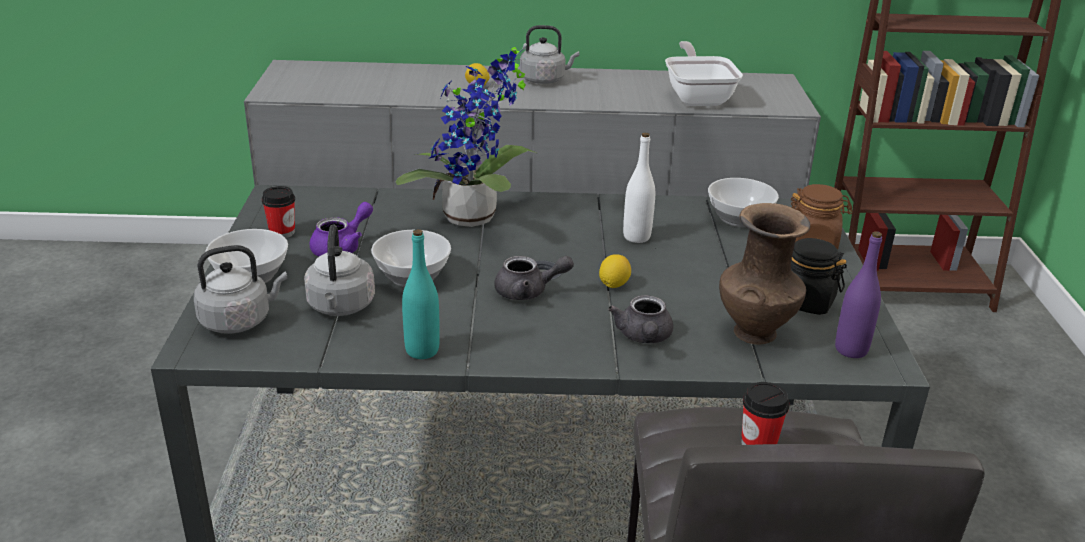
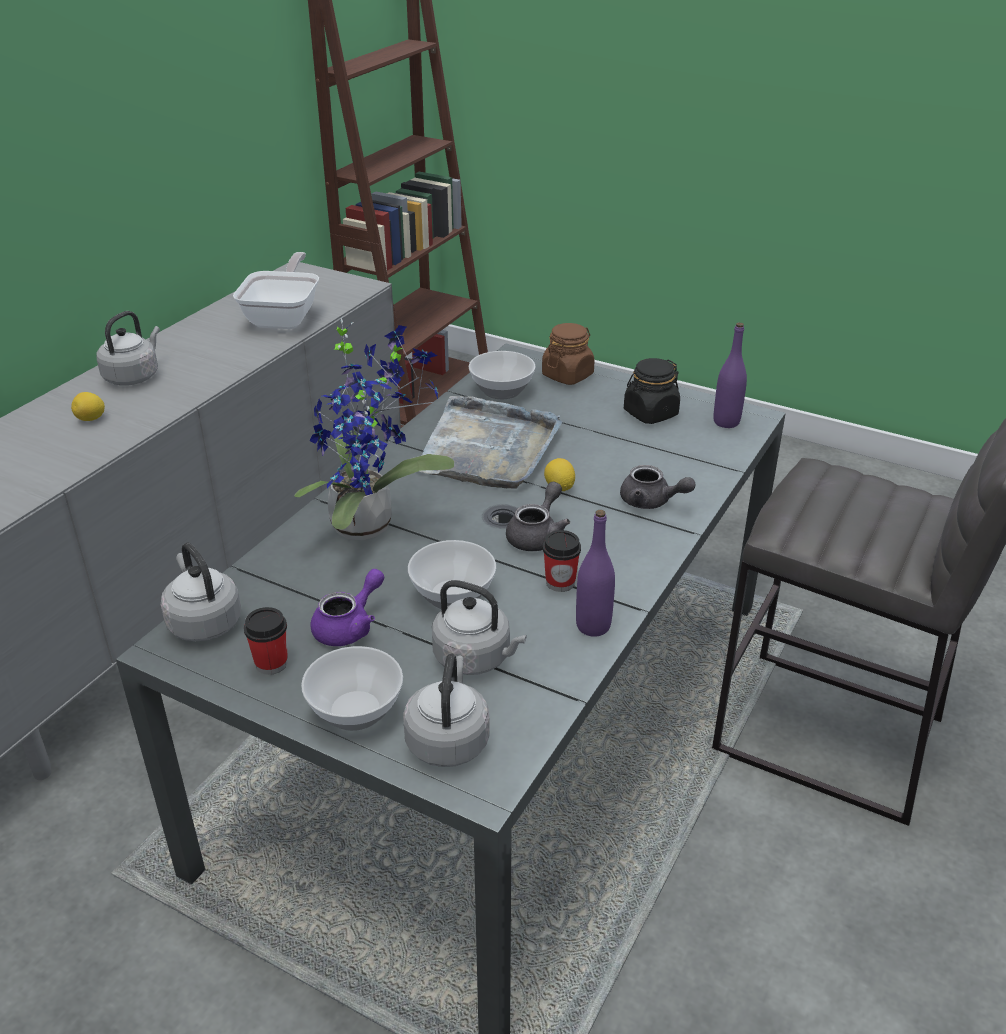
camera: 60 degrees left, 5 degrees up
(310, 198) = (203, 622): none -> grey kettle
(342, 247) = (349, 626): purple teapot -> purple teapot turned 60 degrees clockwise
(422, 350) = (593, 626): turquoise bottle -> purple bottle
(636, 237) = (488, 448): white bottle -> grey tray
(698, 97) = (285, 317): frying pan -> frying pan turned 75 degrees clockwise
(754, 331) = (677, 450): brown vase -> none
(758, 444) = (839, 498): cup -> cup (560, 582)

